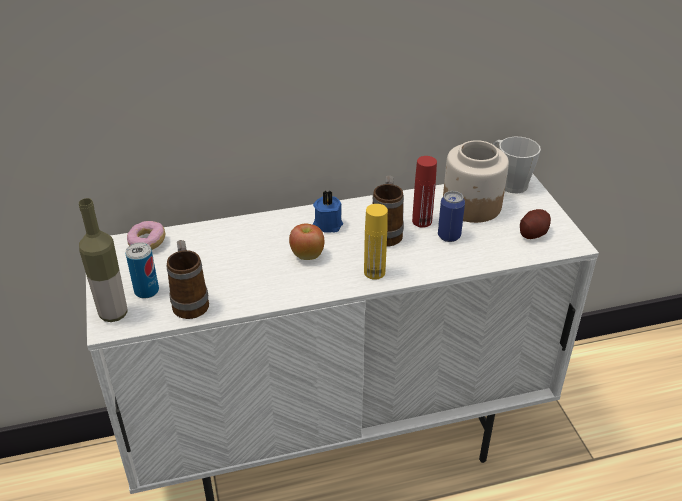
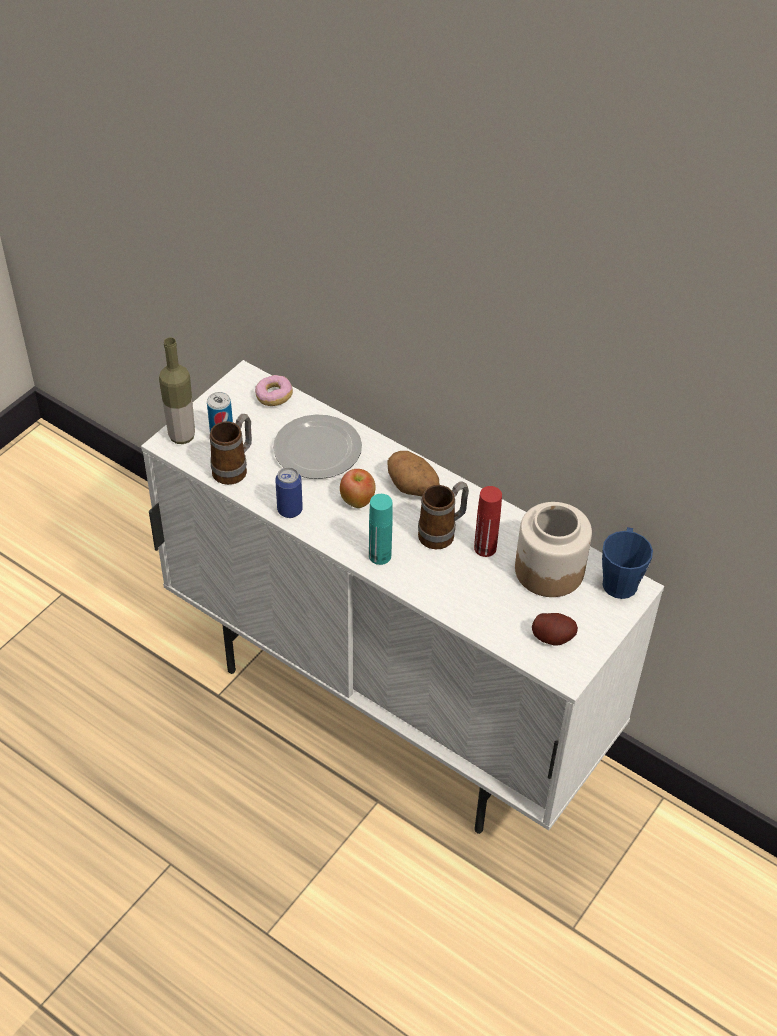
camera: 50 degrees right, 10 degrees up
(232, 248) = (319, 449): none -> plate
(327, 224) = (413, 487): blue candle -> potato
(374, 272) = (380, 556): yellow bottle -> turquoise bottle
(449, 236) = (483, 578): can -> can (290, 510)
(508, 182) = (620, 579): grey mug -> blue mug

